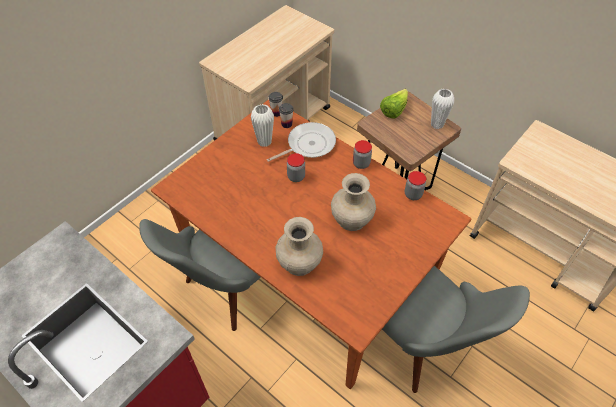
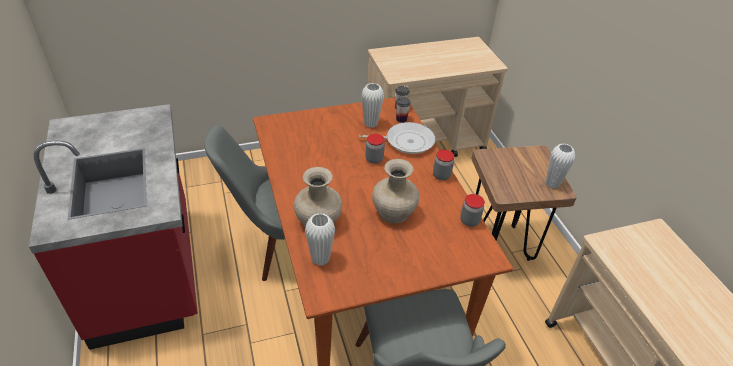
camera: 30 degrees right, 10 degrees down
(330, 296) = (320, 259): none -> white vase
(394, 110) = (517, 155): lettuce -> none

